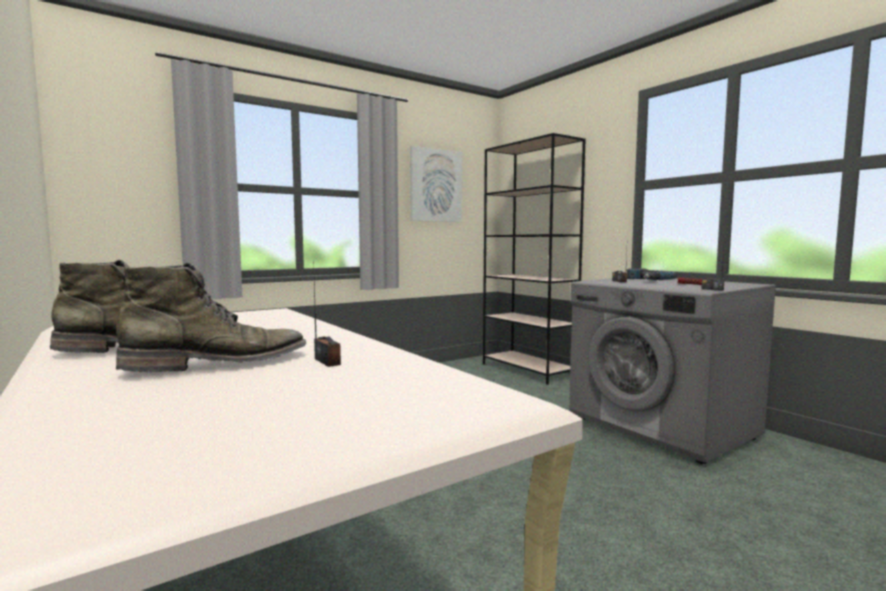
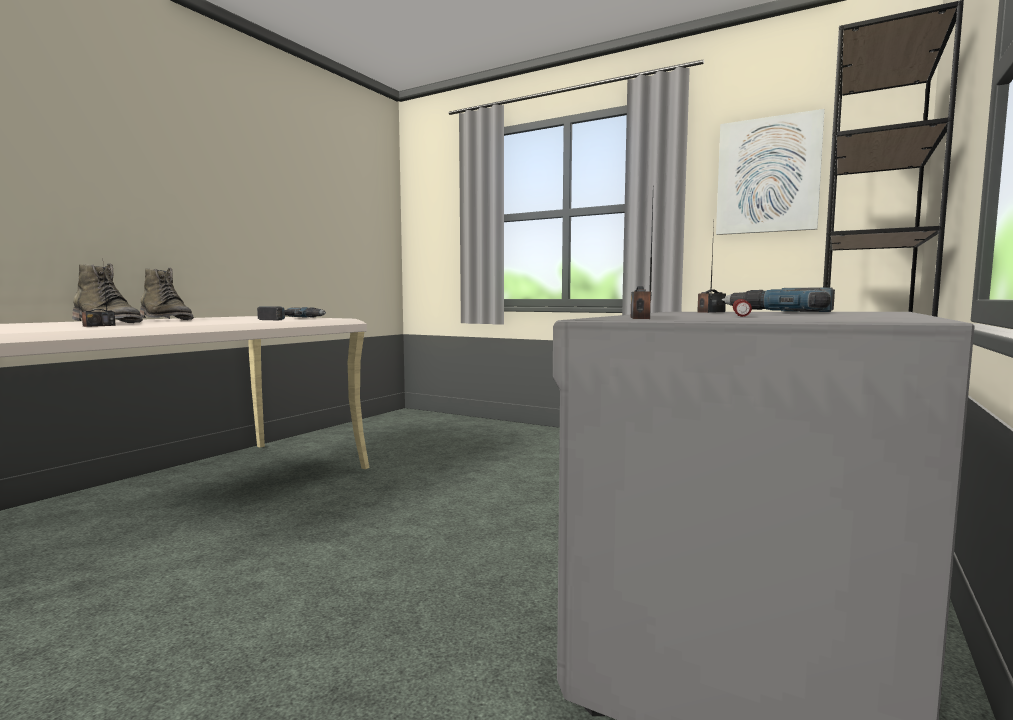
camera: 65 degrees right, 0 degrees up
(268, 318) = (291, 319): none -> power drill

